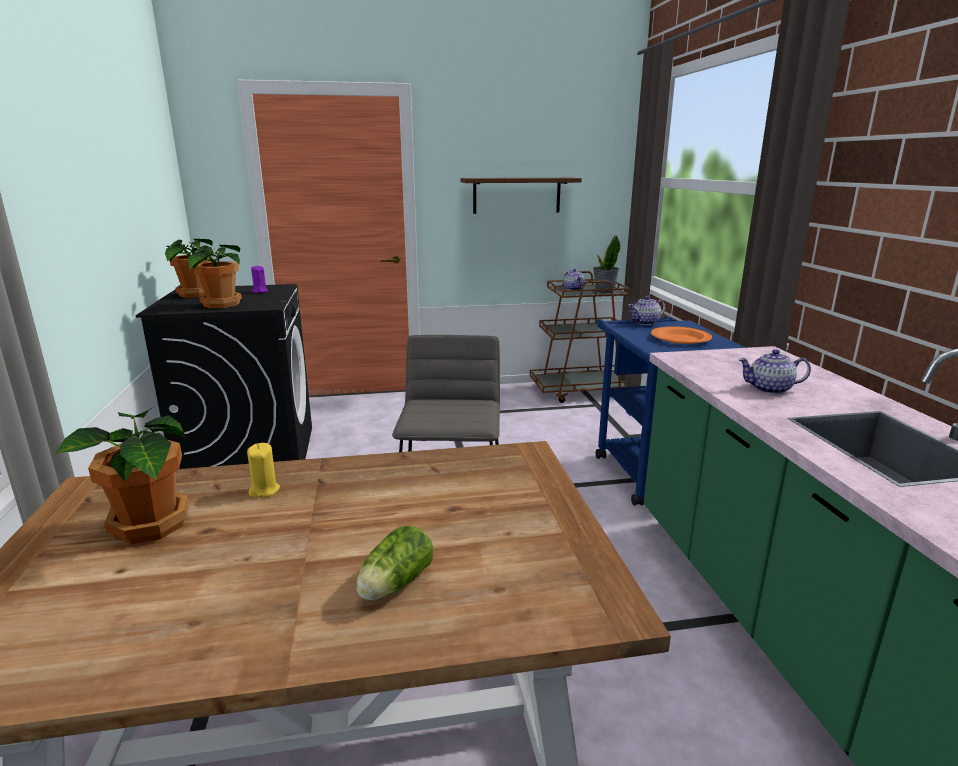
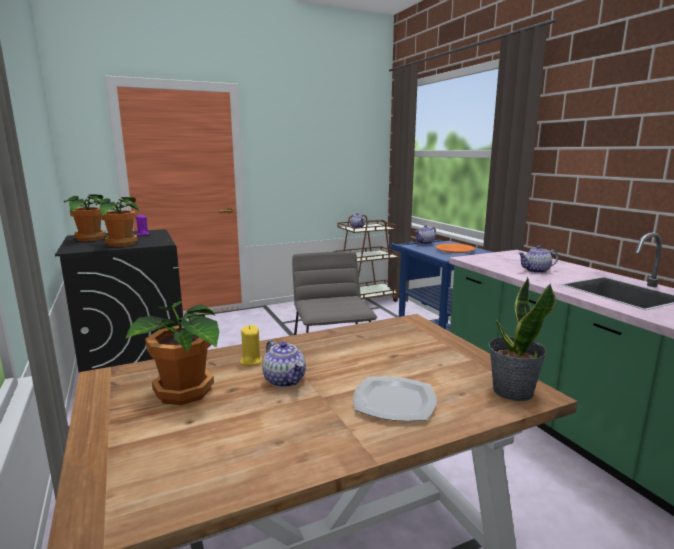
camera: 15 degrees left, 5 degrees down
(280, 527) = (285, 380): none -> teapot
(393, 585) = (395, 401): lettuce -> plate
(517, 195) = (314, 163): brown shelf -> none
(604, 291) = (378, 227): potted plant -> potted plant (512, 391)

